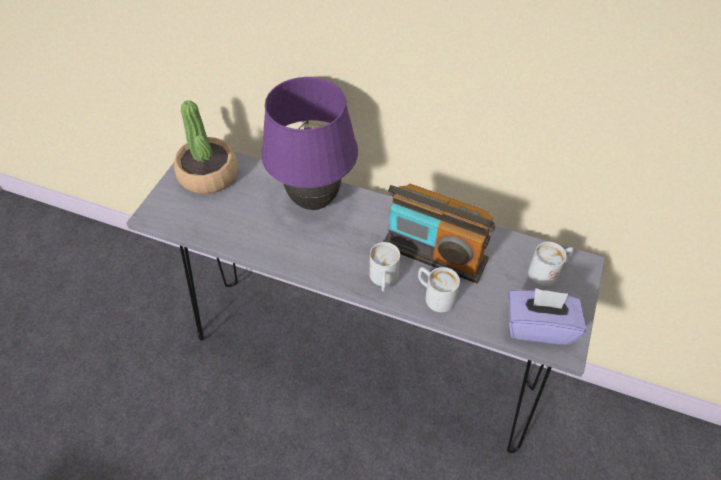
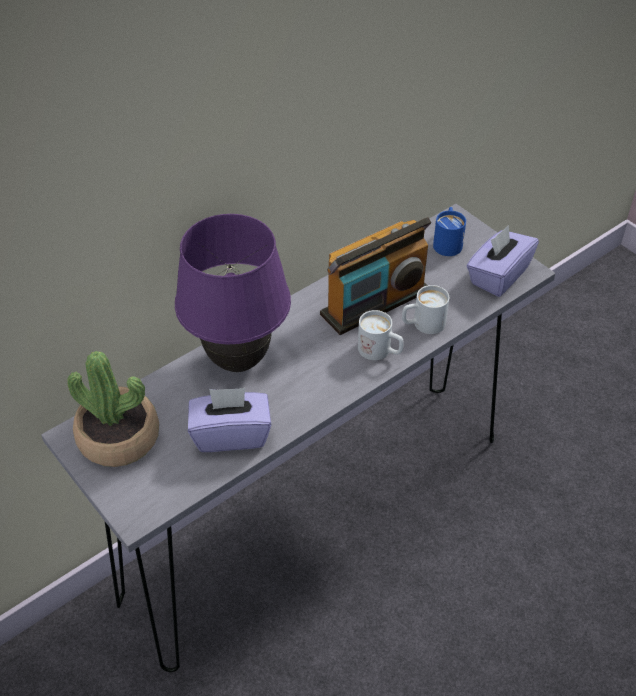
camera: 60 degrees left, 5 degrees down
(244, 229) = (231, 434): none -> purple tissue box
(548, 271) = (447, 242): white mug -> blue mug

